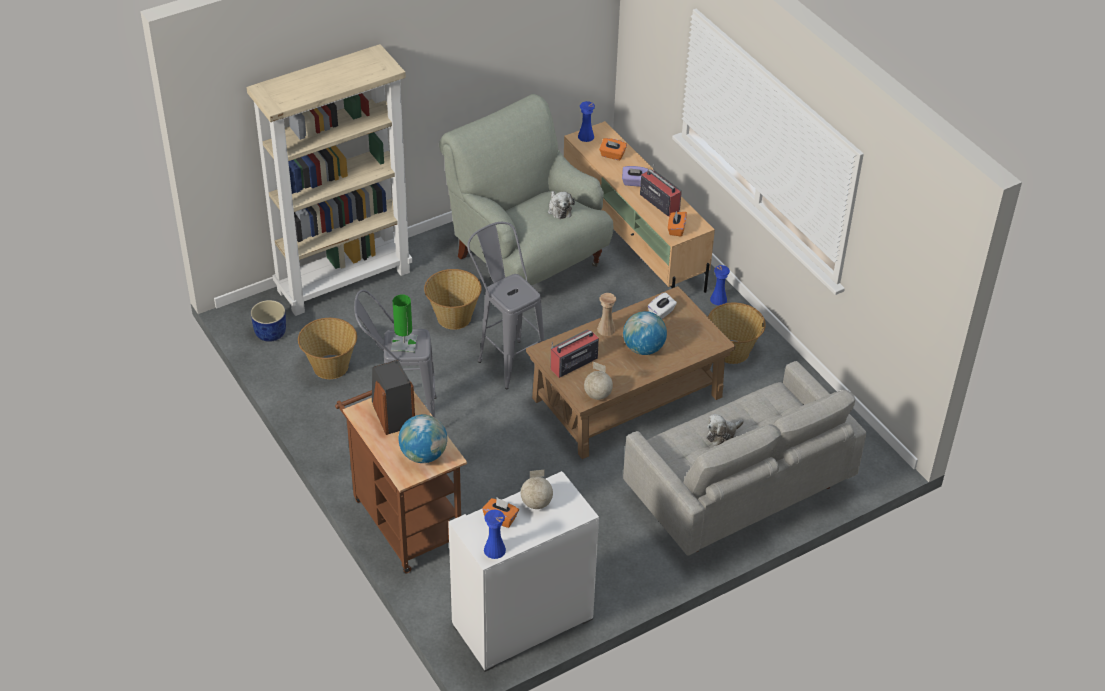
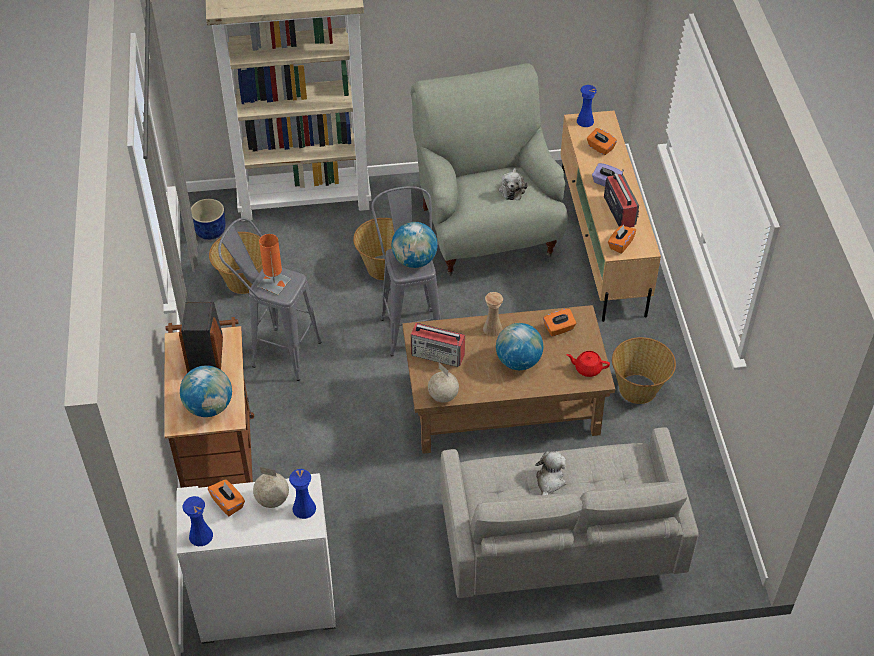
camera: 25 degrees right, 5 degrees up
(404, 343) = (274, 283): green table lamp -> orange table lamp
(516, 289) = (414, 260): none -> globe
(573, 363) = (438, 354): radio -> radio turned 150 degrees counterclockwise
(661, 313) = (559, 329): white tissue box -> orange tissue box
(703, 337) = (587, 368): none -> red teapot
(718, 299) = (655, 328): blue vase -> blue vase (304, 508)
(722, 434) = (549, 481): plush toy -> plush toy turned 120 degrees clockwise

